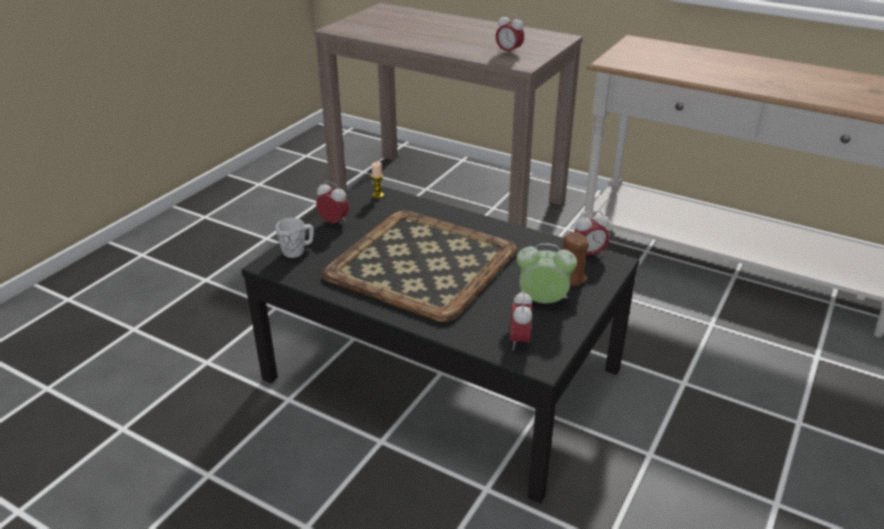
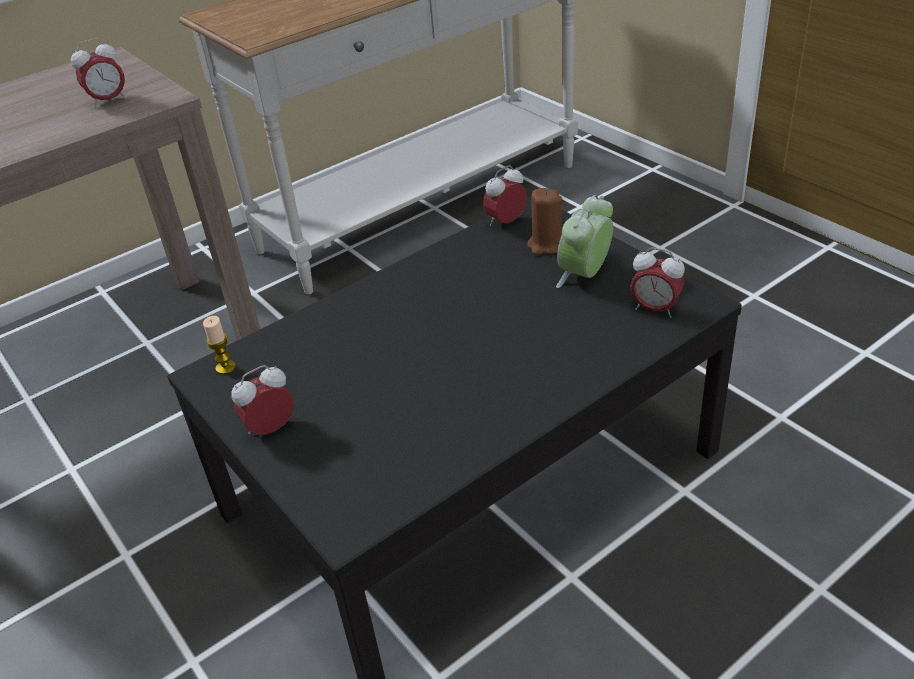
camera: 65 degrees left, 5 degrees up
(298, 251) = (328, 485): white mug -> none
(421, 262) = (443, 356): tray -> none
(589, 254) = (506, 222): alarm clock -> alarm clock turned 135 degrees counterclockwise

